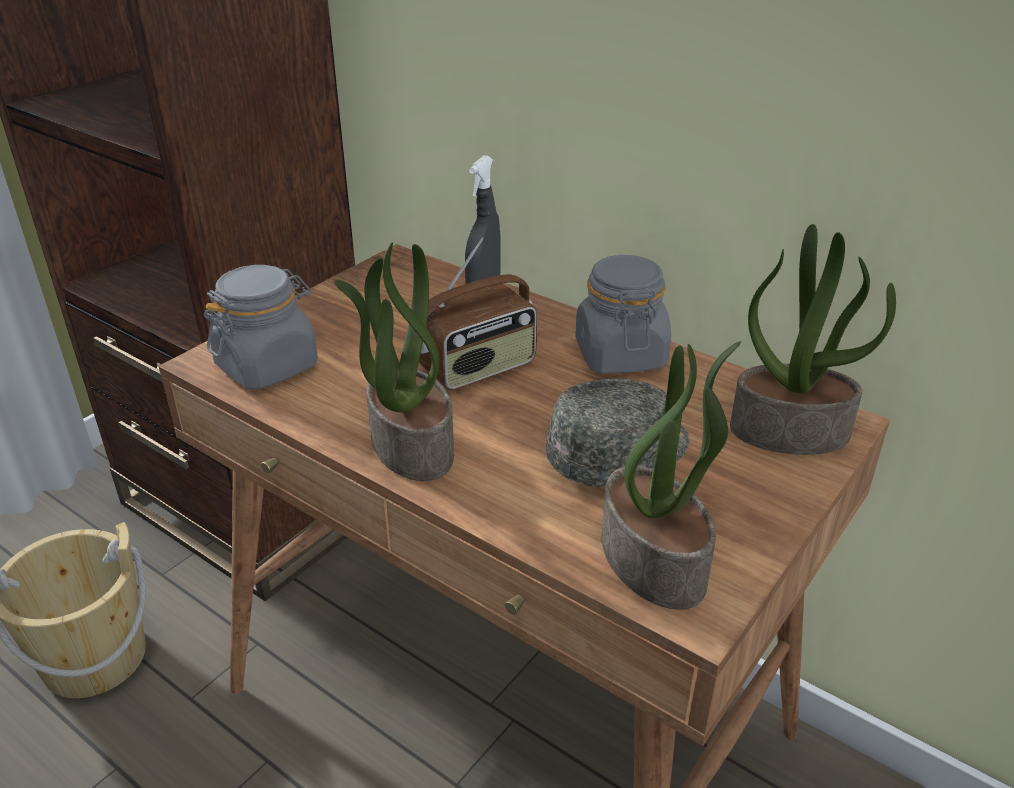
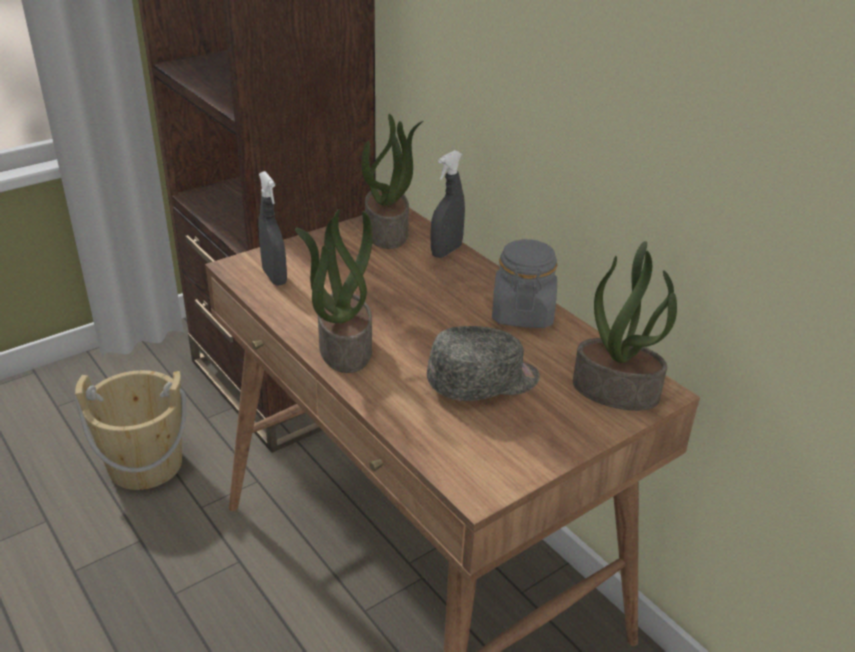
camera: 15 degrees right, 0 degrees up
(268, 366) = (274, 277): grey jar -> grey spray bottle
(478, 368) = (415, 304): radio -> none
(655, 561) = (469, 454): potted plant -> potted plant (388, 232)

